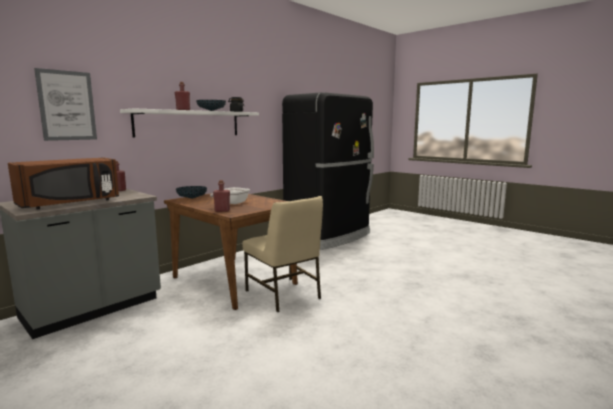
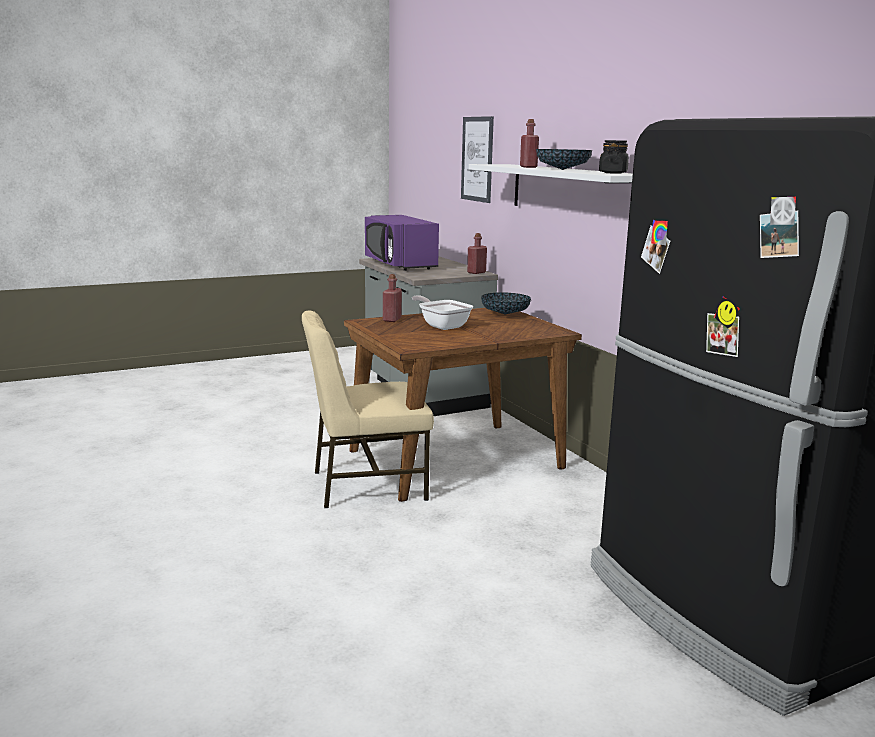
camera: 110 degrees right, 5 degrees up
(70, 203) = (399, 264): brown microwave -> purple microwave

